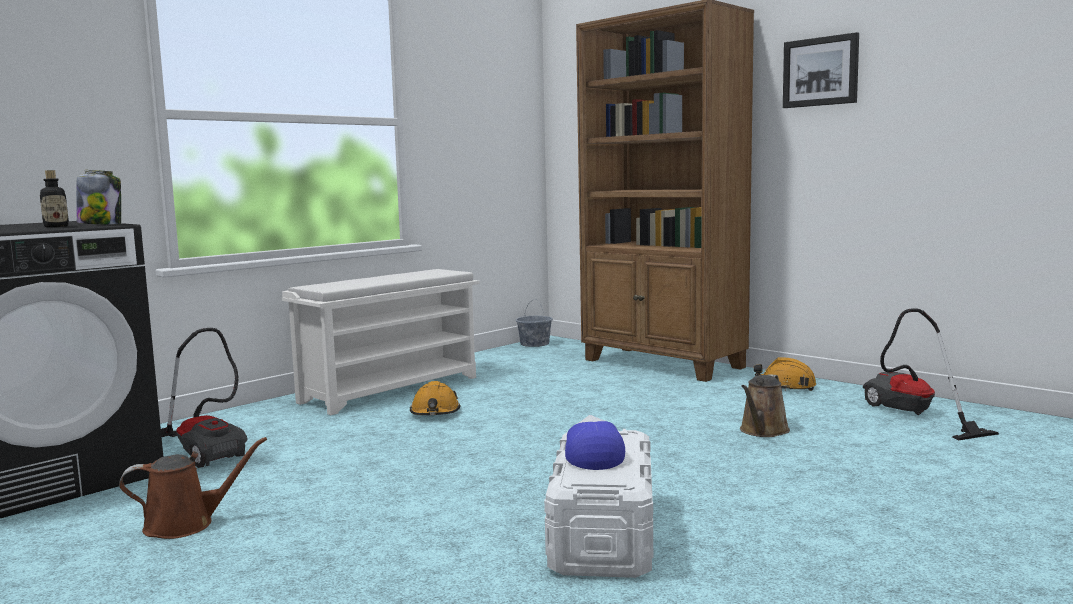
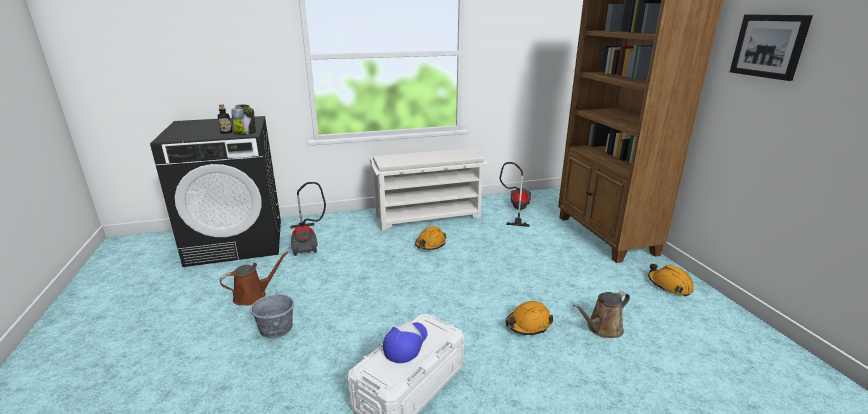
camera: 30 degrees right, 15 degrees up
(186, 524) = (253, 295): brown watering can -> brown watering can turned 45 degrees counterclockwise
(534, 344) = (544, 194): grey bucket -> grey bucket (276, 328)
(675, 448) = (528, 324): none -> orange hard hat
(910, 415) = (739, 351): vacuum cleaner -> vacuum cleaner (516, 209)

